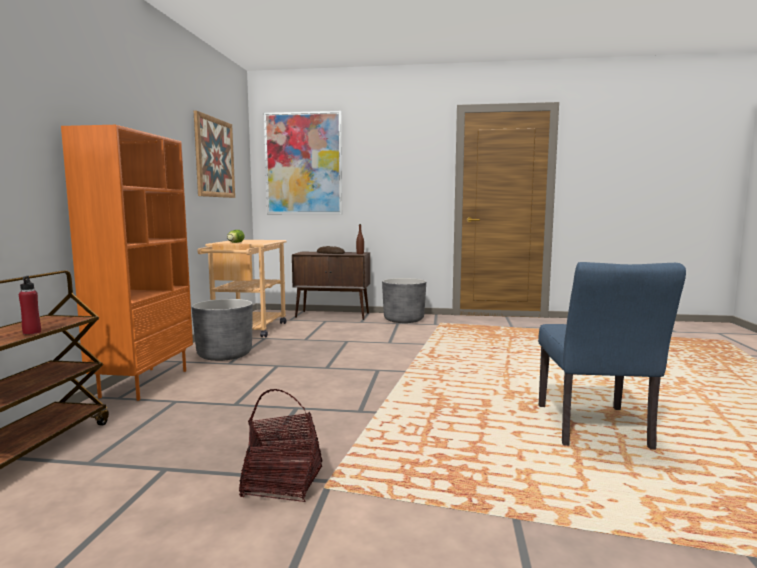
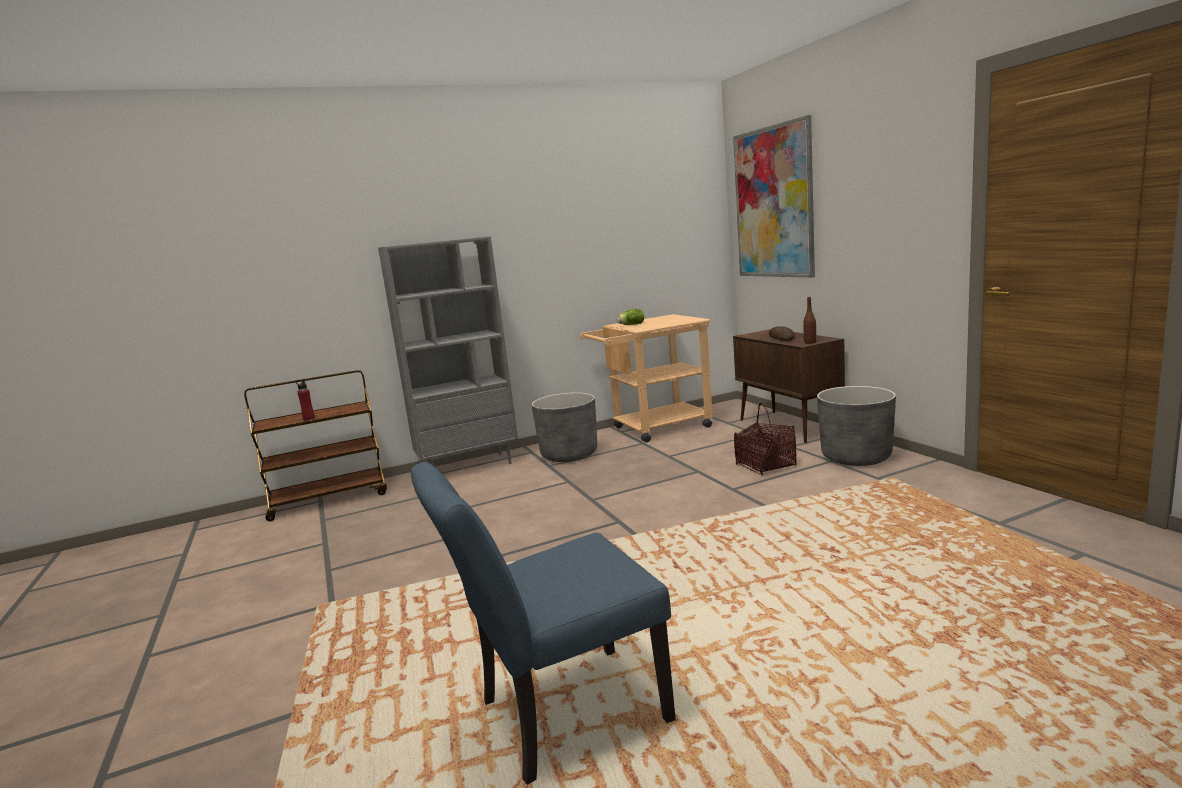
camera: 60 degrees right, 5 degrees up
(144, 383) = (469, 466): orange bookcase -> grey bookcase
(214, 158) = (631, 220): picture -> none
(282, 482) = (321, 587): basket -> basket (765, 465)

